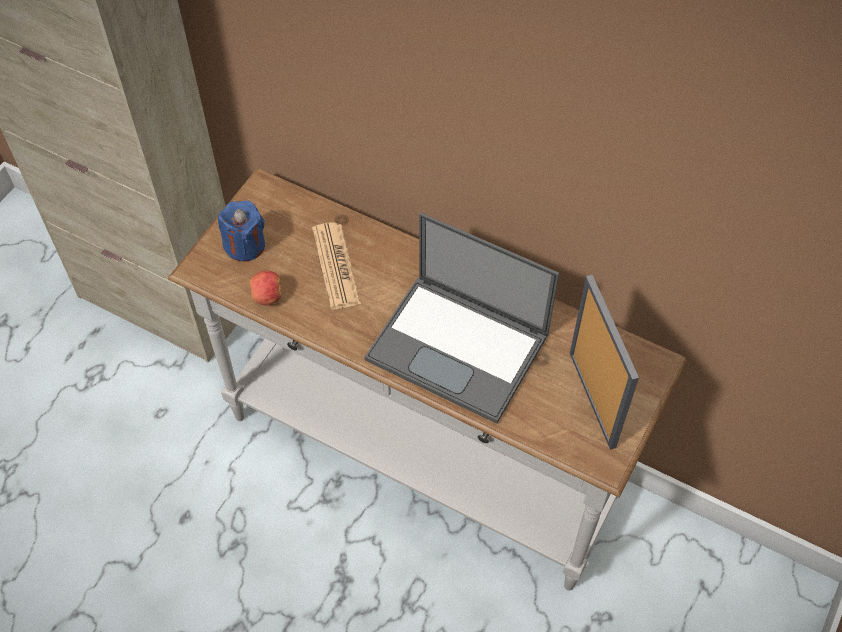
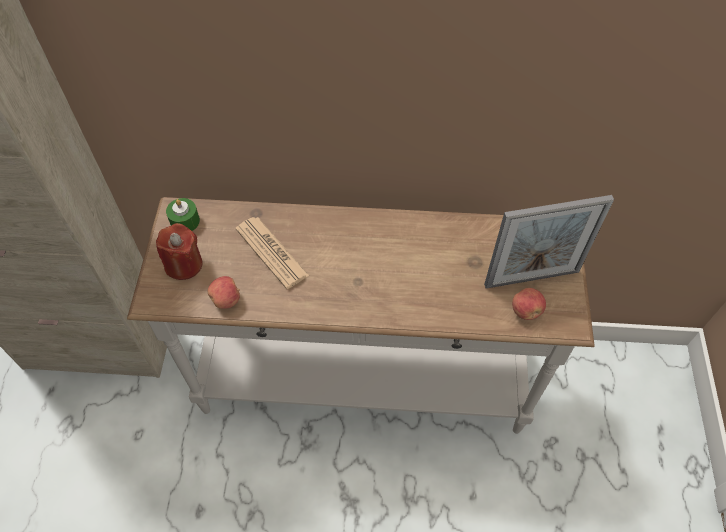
camera: 25 degrees left, 0 degrees up
(245, 245) = (184, 264): blue candle -> red candle
(267, 201) = (185, 221): none -> green candle
(460, 347) = (408, 278): laptop -> none
(565, 430) = (526, 311): none -> apple
(592, 399) = (531, 278): picture frame -> picture frame turned 120 degrees clockwise

